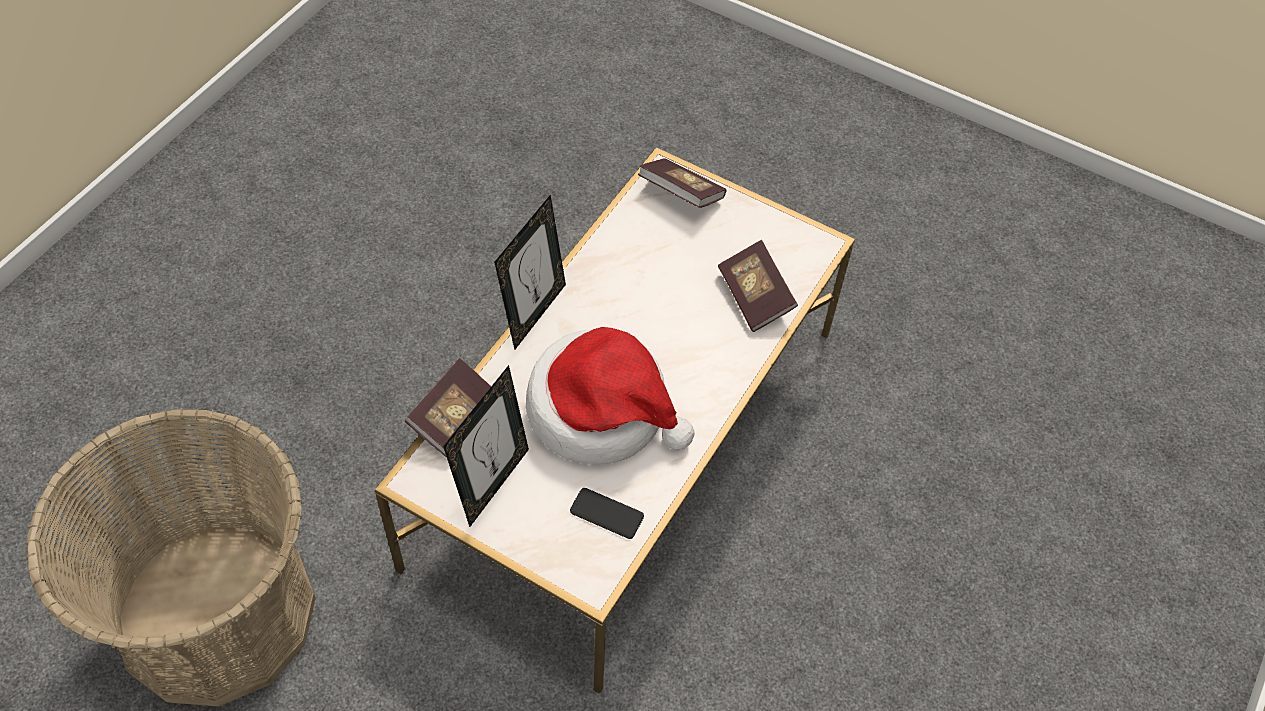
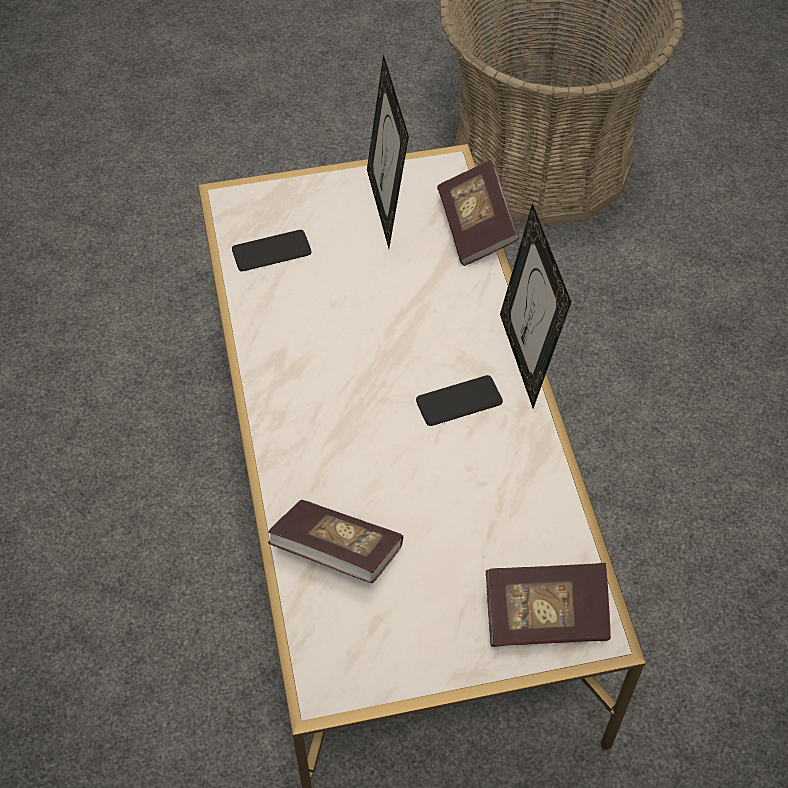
camera: 140 degrees right, 0 degrees up
(601, 320) = (459, 401): none -> phone
(601, 411) = (364, 323): hat -> none

